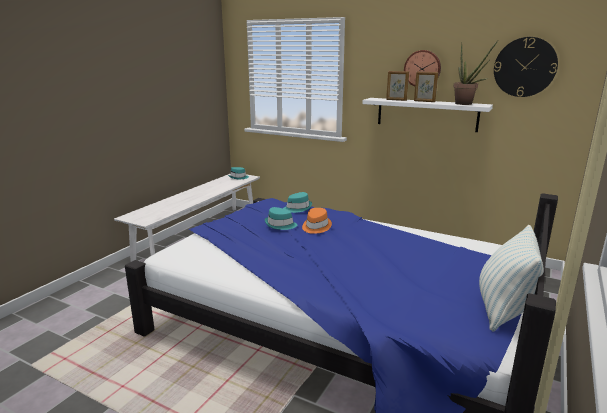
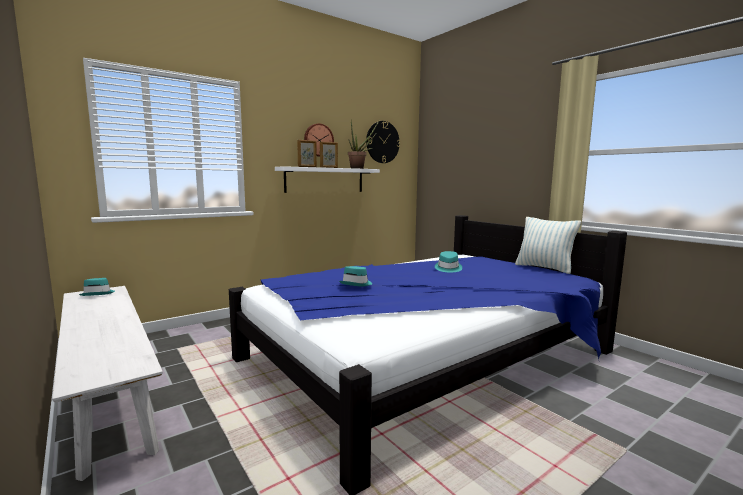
camera: 65 degrees left, 10 degrees down
(297, 208) = (317, 274): turquoise hat -> turquoise hat (448, 268)
(316, 227) = (377, 276): orange hat -> none

